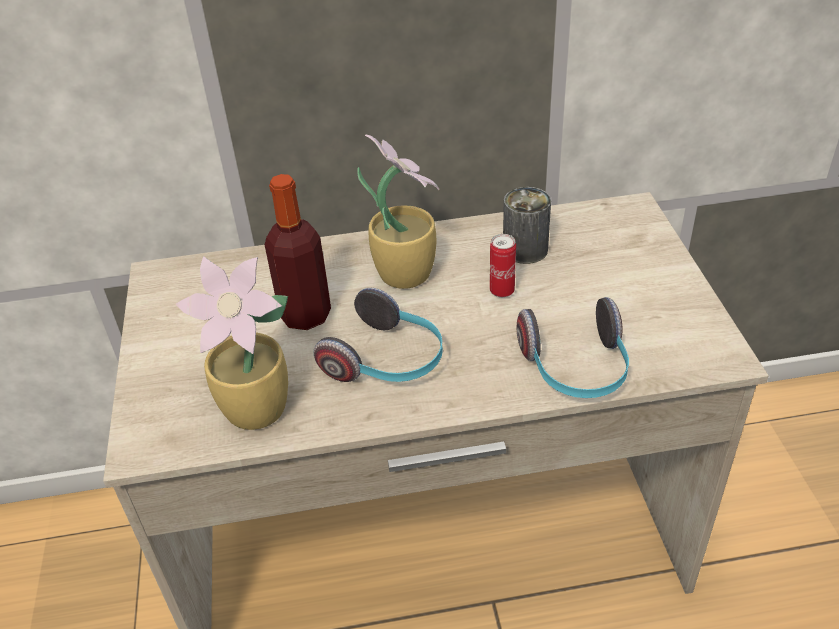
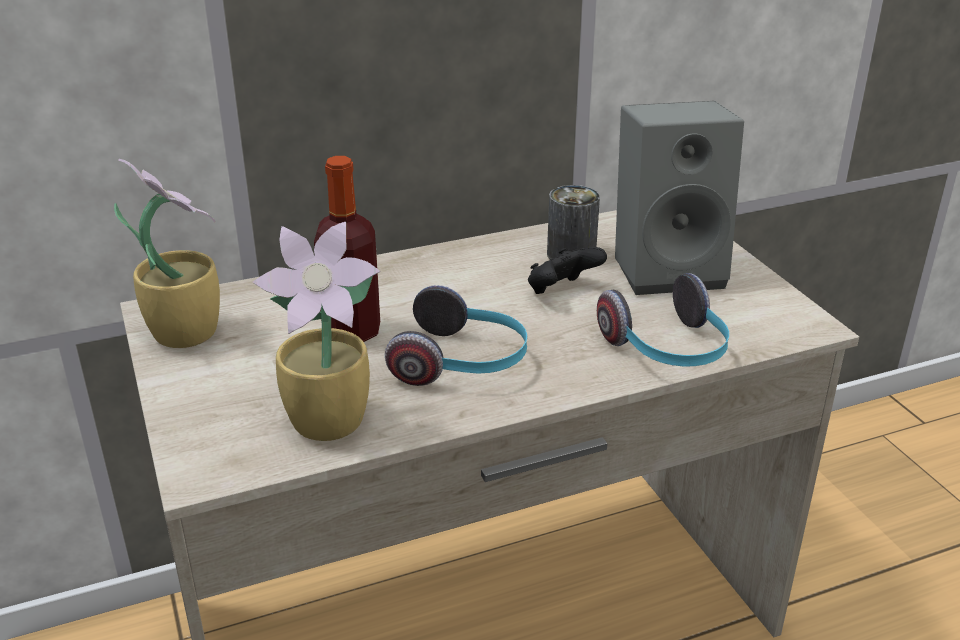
camera: 15 degrees left, 10 degrees down
(405, 272) = (449, 284): potted plant -> potted plant (185, 331)
(502, 291) = (561, 291): can -> black game controller
(611, 275) = (669, 268): none -> grey speaker

